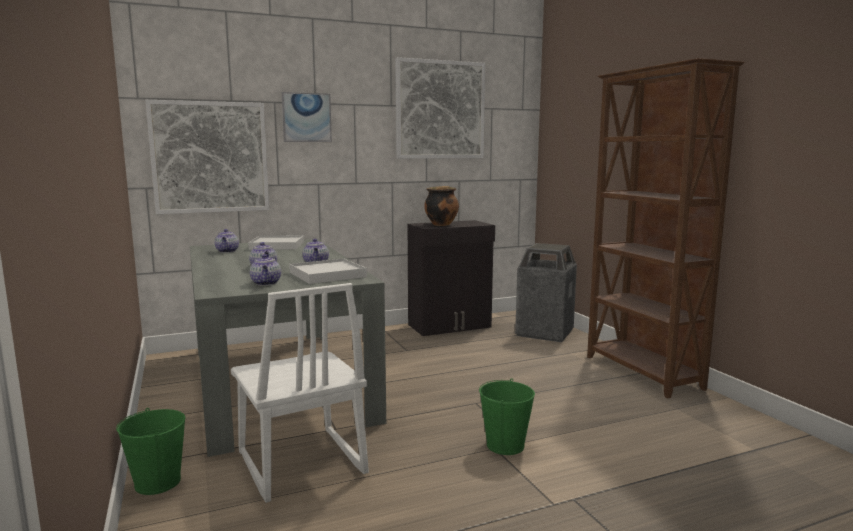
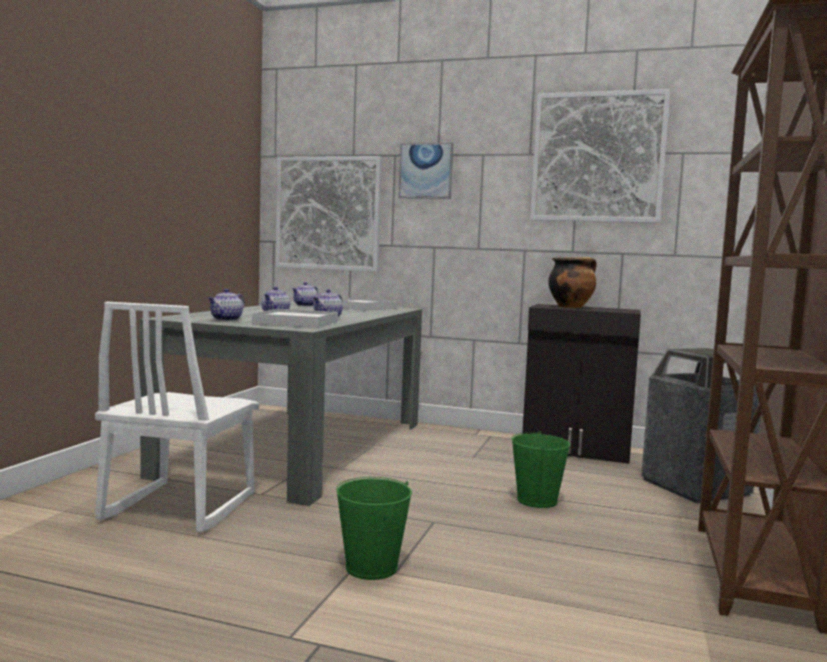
camera: 40 degrees right, 5 degrees down
(158, 482) = (81, 482): green bucket -> green bucket (537, 500)

